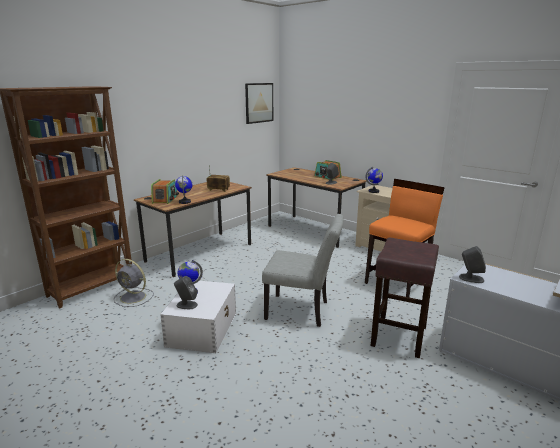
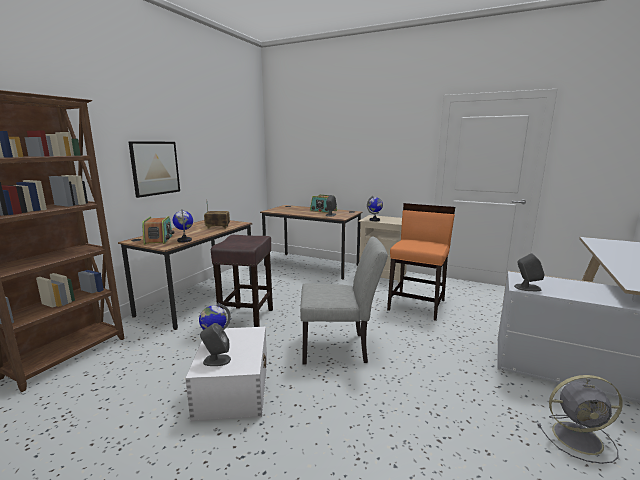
camera: 15 degrees left, 5 degrees down
(134, 297) = (130, 361): grey fan -> grey fan (579, 437)
(259, 103) = (247, 140): picture -> picture (155, 168)
(399, 337) = (451, 360): brown stool -> brown stool (247, 319)

